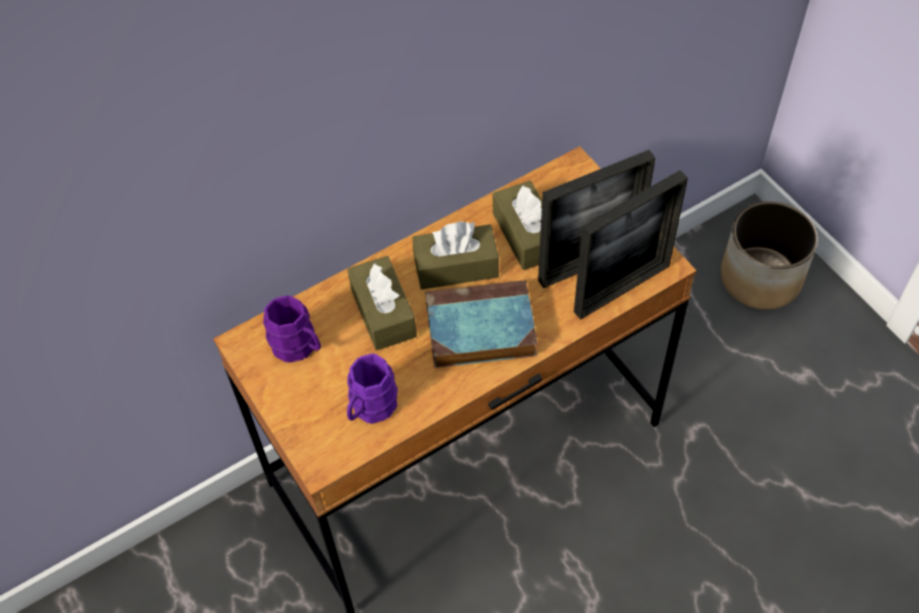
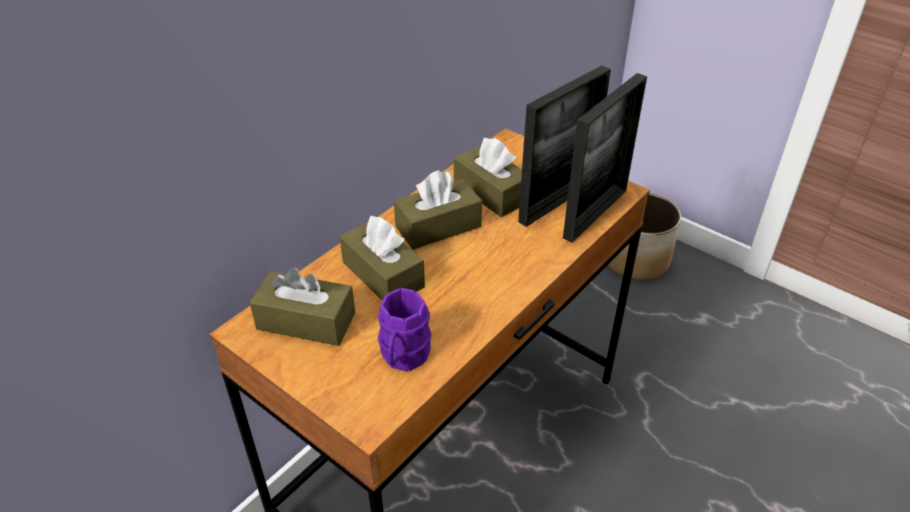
camera: 20 degrees left, 15 degrees down
(298, 347) = (306, 321): purple mug -> brown tissue box
(478, 330) = (482, 270): book -> none

